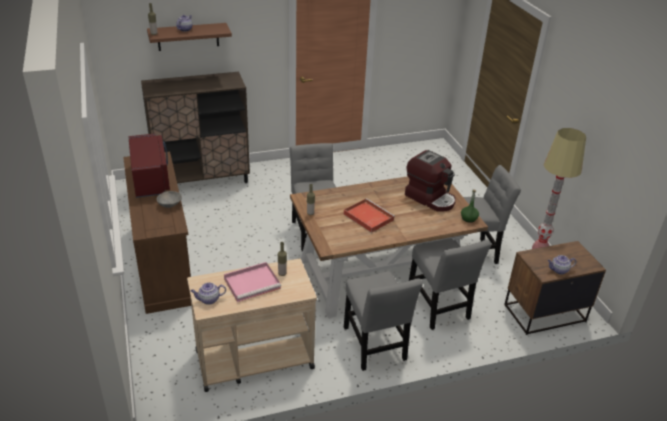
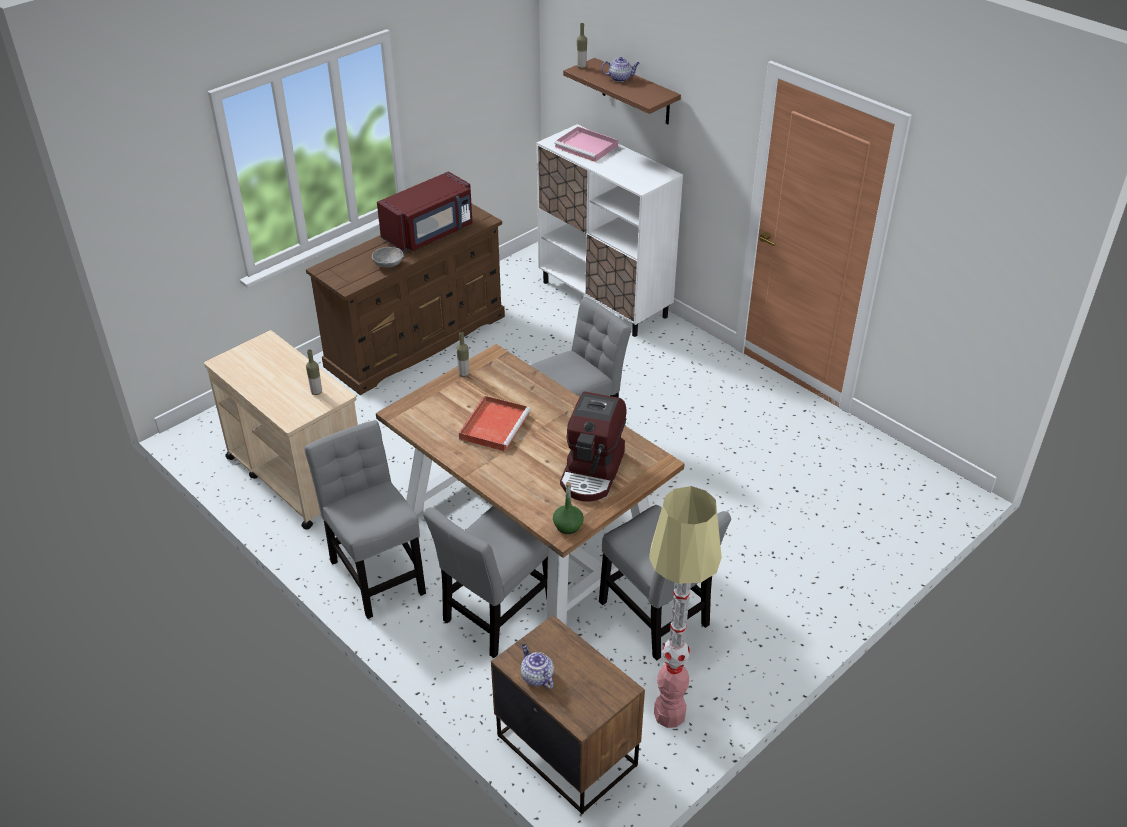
camera: 65 degrees right, 5 degrees up
(202, 180) = (604, 299): brown cabinet -> white cabinet
(208, 300) = (240, 358): teapot -> none
(253, 283) = (286, 377): pink tray -> pink tray (587, 147)
(375, 346) = (376, 572): grey chair -> grey chair turned 105 degrees clockwise

